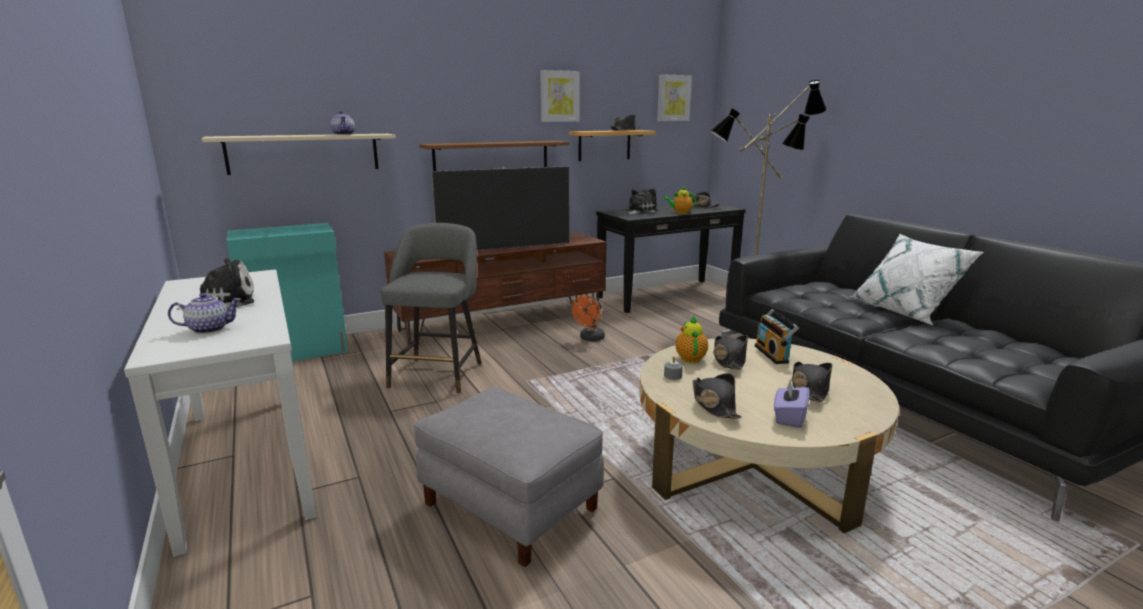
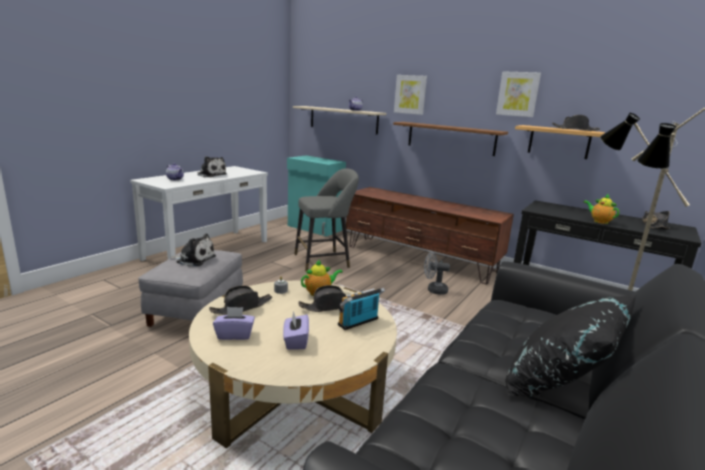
camera: 60 degrees right, 0 degrees up
(505, 248) = (423, 204): television -> none
(590, 338) = (433, 290): orange fan -> grey fan
(639, 211) = (567, 210): plush toy -> plush toy (194, 259)
(673, 98) = (663, 102): picture -> picture (410, 94)
(809, 389) = (295, 341): black hat -> purple tissue box
(905, 311) = (559, 384): white pillow -> black pillow

